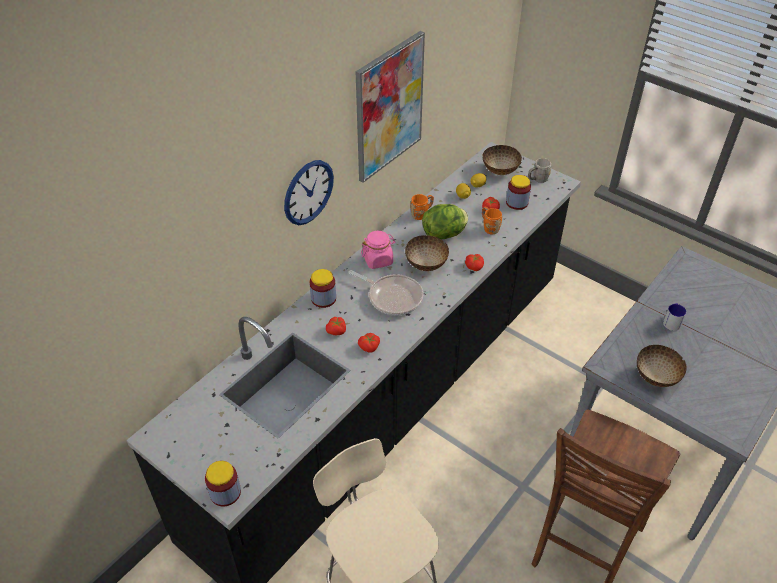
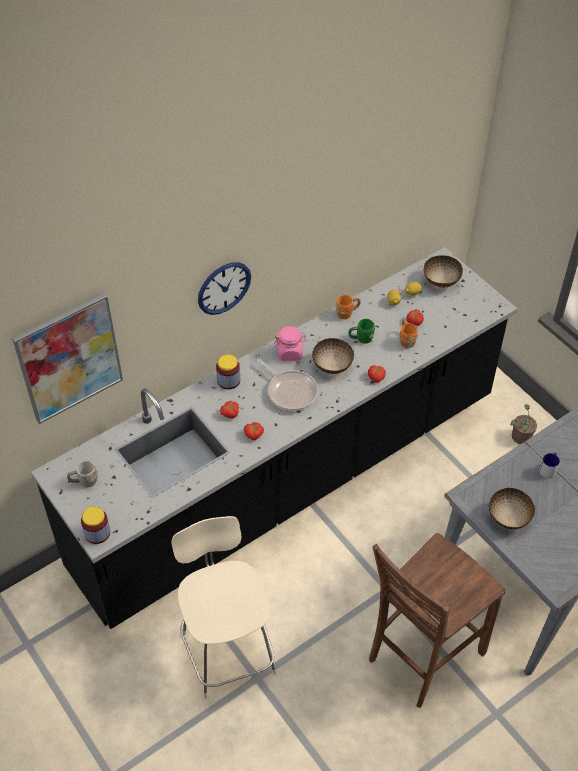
camera: 15 degrees right, 5 degrees up
(389, 107) = (317, 218): picture -> picture (69, 358)
(444, 234) = (361, 339): lettuce -> green mug
(517, 203) = (443, 319): jar -> none
(537, 180) = (474, 298): grey mug -> grey mug (84, 482)
(591, 314) = (520, 438): none -> potted plant

